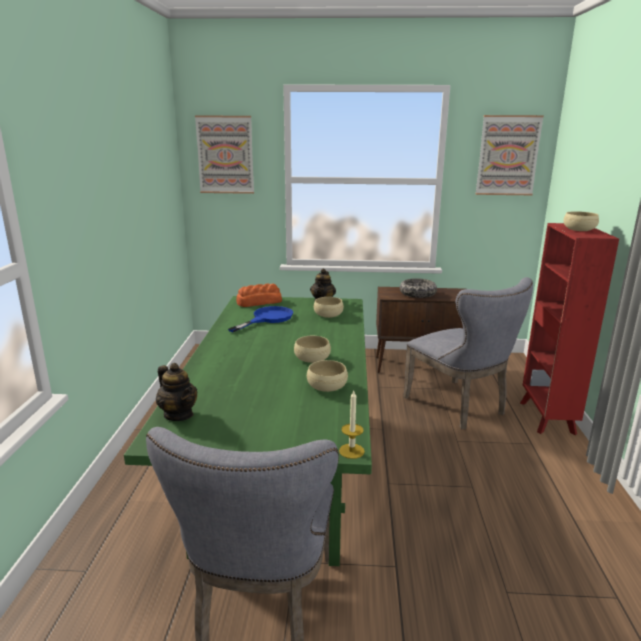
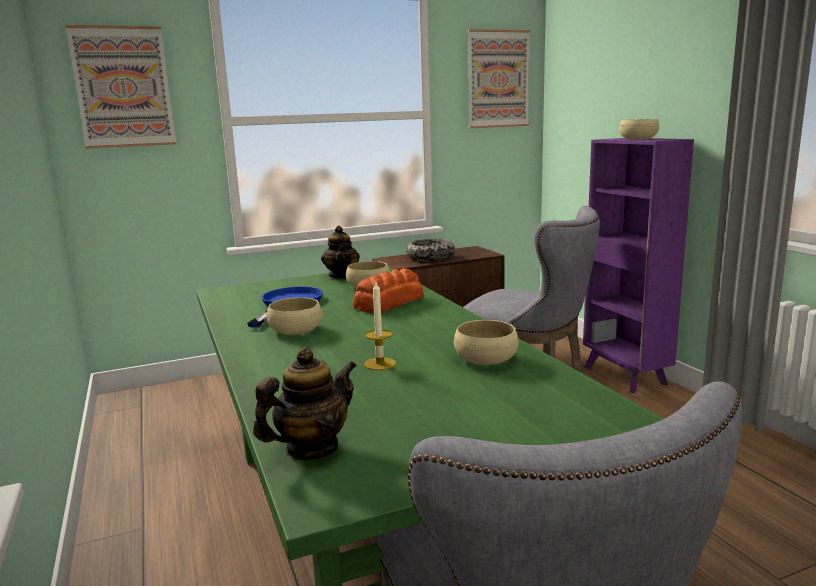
camera: 25 degrees left, 5 degrees down
(179, 414) = (311, 448): teapot -> teapot turned 60 degrees counterclockwise
(258, 302) = (247, 290): bread -> bread (388, 303)
(312, 358) = (417, 334): beige bowl -> beige bowl (295, 330)
(351, 451) = (637, 422): candle -> candle (380, 364)
(547, 418) = (625, 376): red bookcase -> purple bookcase

